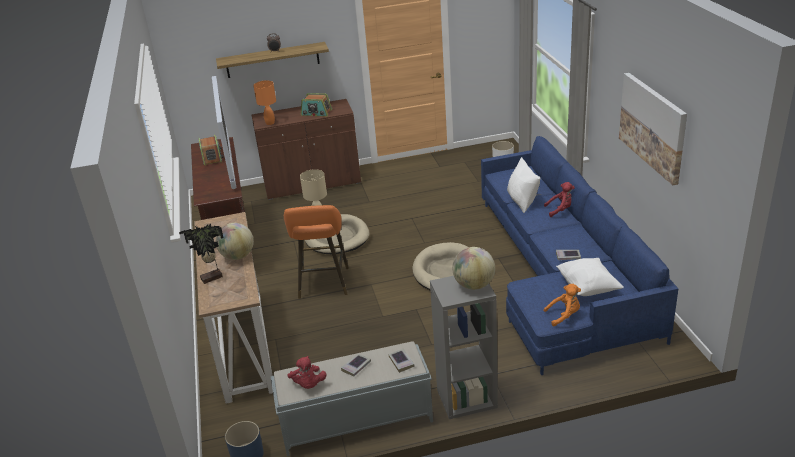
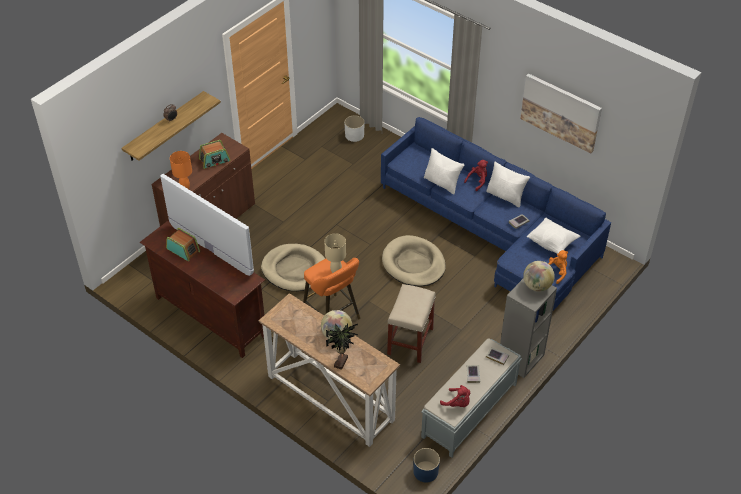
camera: 40 degrees left, 15 degrees up
(369, 333) = (410, 342): none -> beige stool
(578, 231) = (505, 196): none -> white pillow

